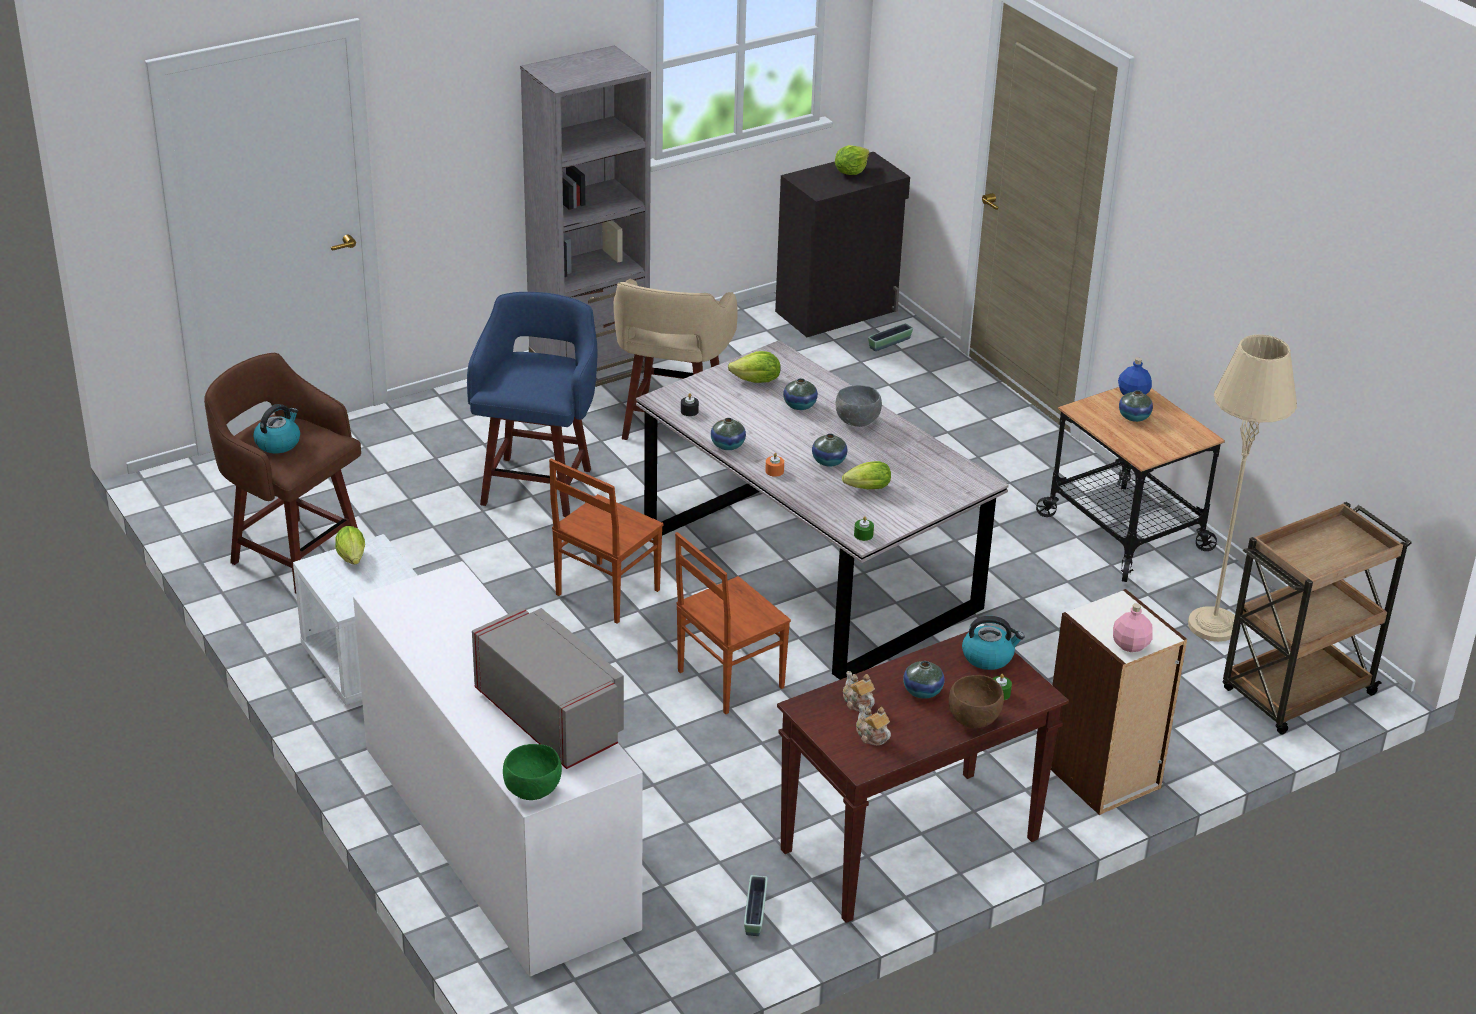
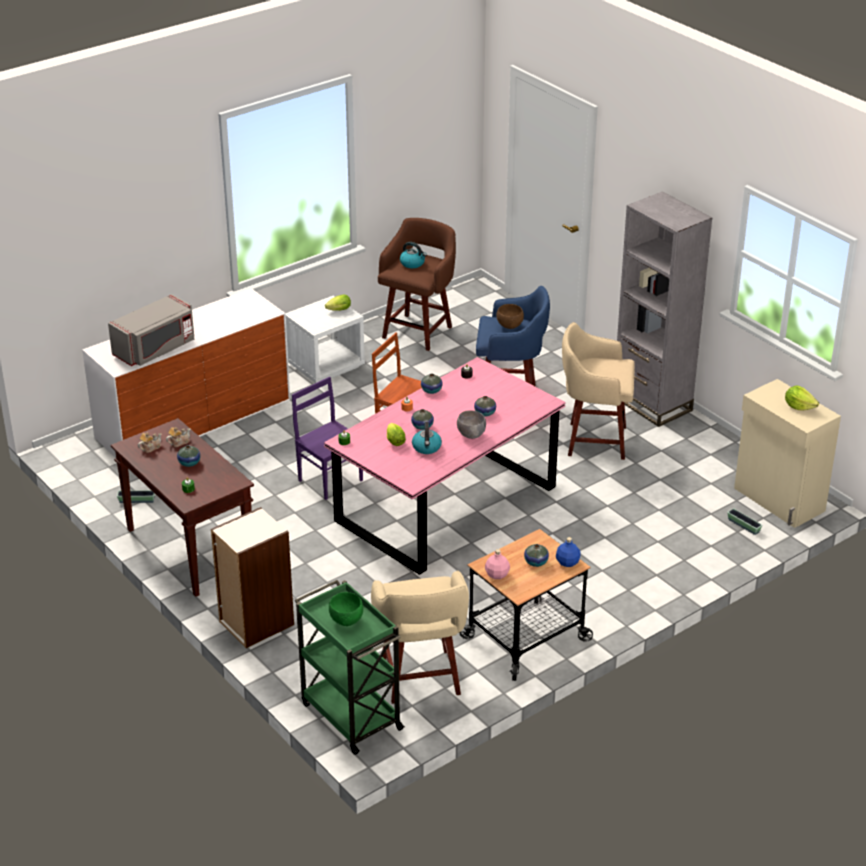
camera: 85 degrees right, 0 degrees up
(532, 791) = (100, 349): green bowl -> green bowl (346, 620)
(728, 679) = (330, 480): brown chair -> purple chair
(757, 381) = (509, 396): lettuce -> none
(809, 570) = (445, 503): grey dining table -> pink dining table
(838, 311) = (778, 500): black cabinet -> beige cabinet
(973, 720) = (164, 480): brown bowl -> brown bowl (509, 326)
(988, 657) = (222, 485): kettle -> kettle (427, 448)
(1131, 645) = (229, 532): pink bottle -> pink bottle (497, 575)
(1213, 626) = (421, 679): beige floor lamp -> beige stool
(1296, 693) = (350, 715): brown cart -> green cart

